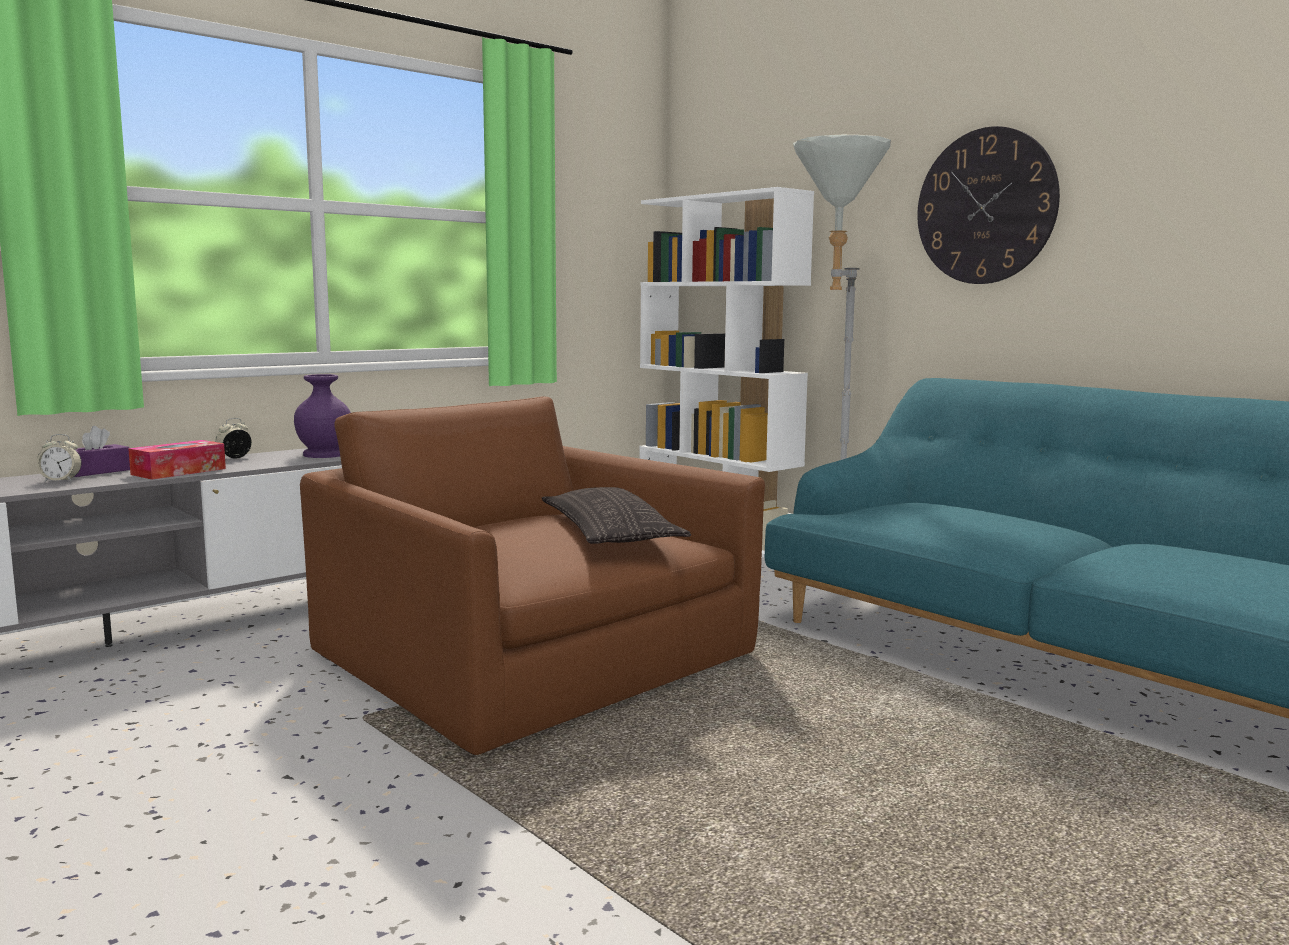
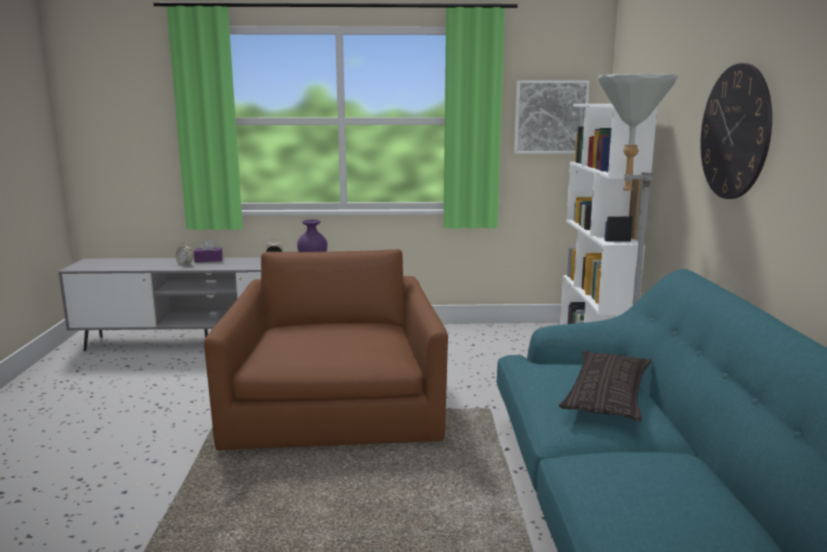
camera: 40 degrees right, 5 degrees up
(179, 471) = (233, 266): tissue box -> none
(604, 220) = (550, 117): none -> picture
(610, 532) = (365, 345): pillow -> pillow (607, 394)

